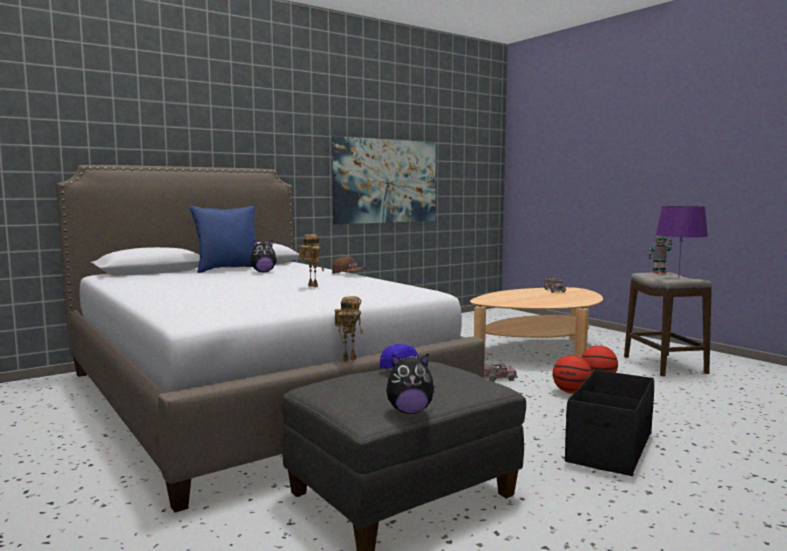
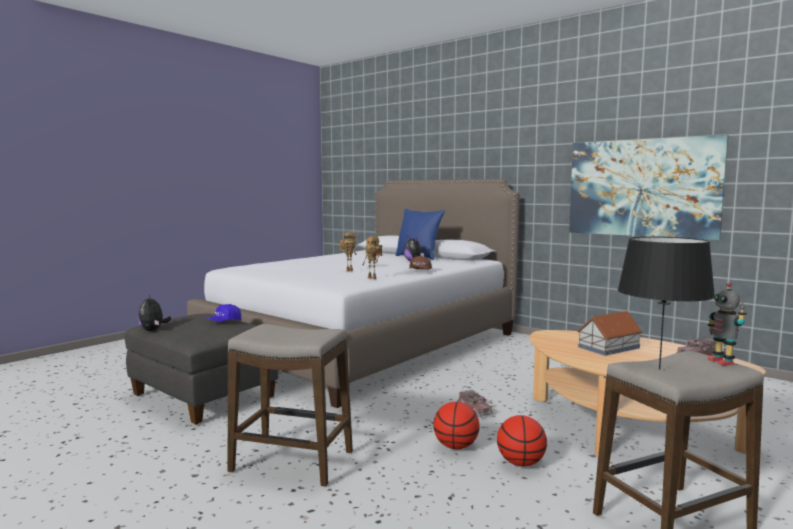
camera: 75 degrees right, 0 degrees up
(349, 359) = (261, 313): toy robot -> toy robot (373, 278)
(527, 297) = (609, 347): none -> toy house
(609, 447) = (292, 462): black storage box -> stool
(678, 278) = (659, 369): purple table lamp -> black table lamp

